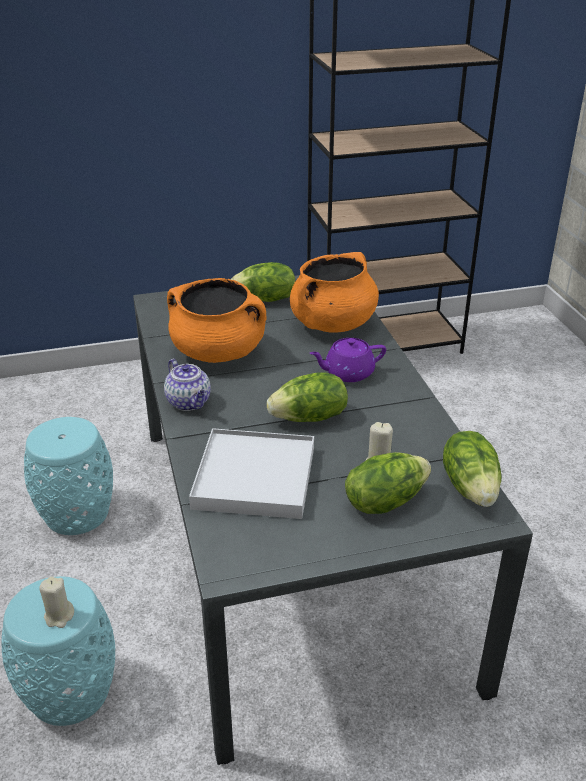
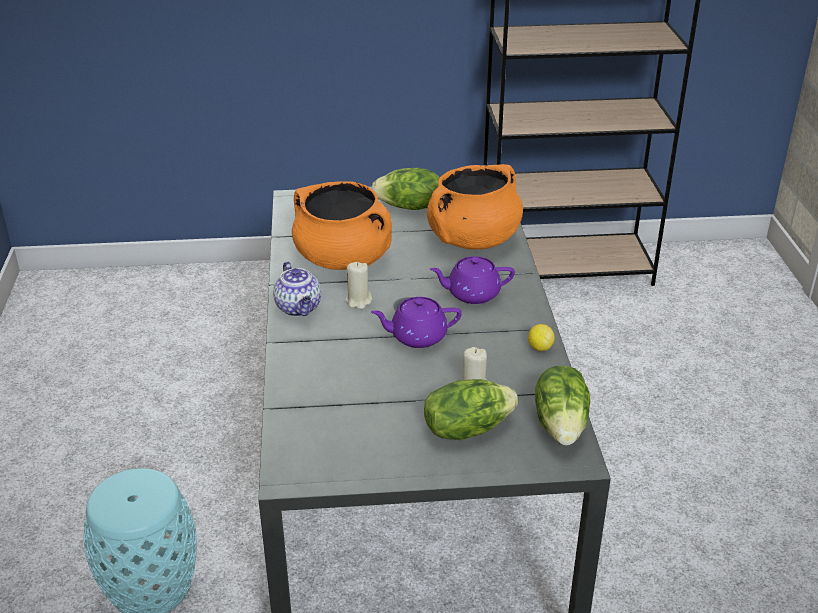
camera: 10 degrees right, 0 degrees up
(59, 616) = (139, 506): beige candle -> beige candle (358, 301)
(77, 514) = (194, 414): turquoise stool -> none
(255, 478) = (343, 391): white tray -> none
(310, 418) = (417, 336): lettuce -> purple teapot
(426, 416) = (540, 347): none -> lemon

